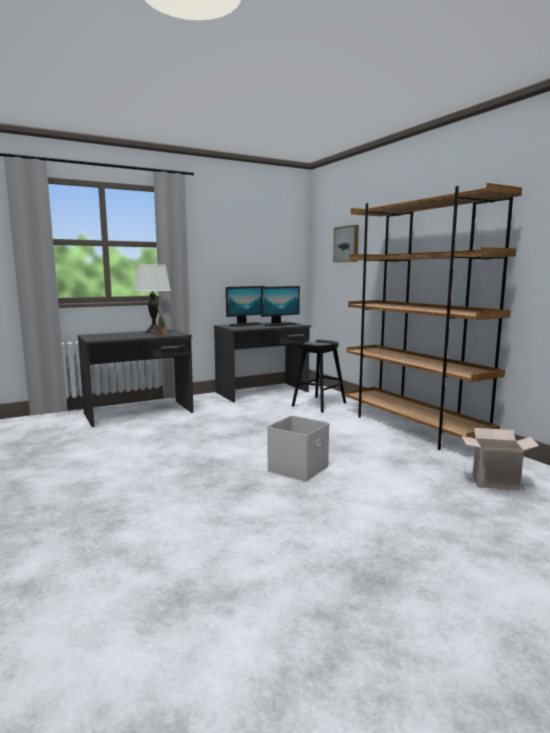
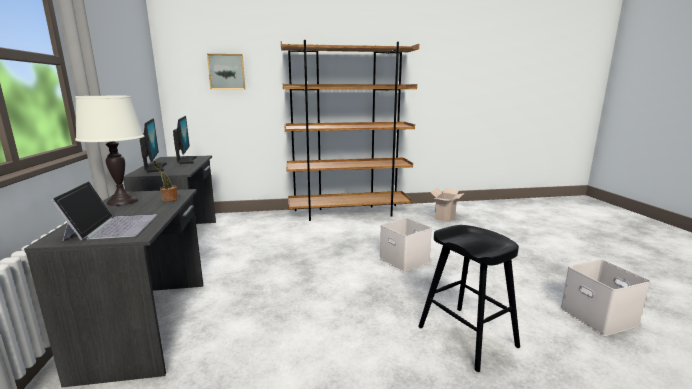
camera: 70 degrees left, 5 degrees up
(107, 336) = (112, 226): none -> laptop
(220, 601) = (599, 317): none -> white storage box
(319, 404) = (260, 225): black stool -> black stool (466, 336)

